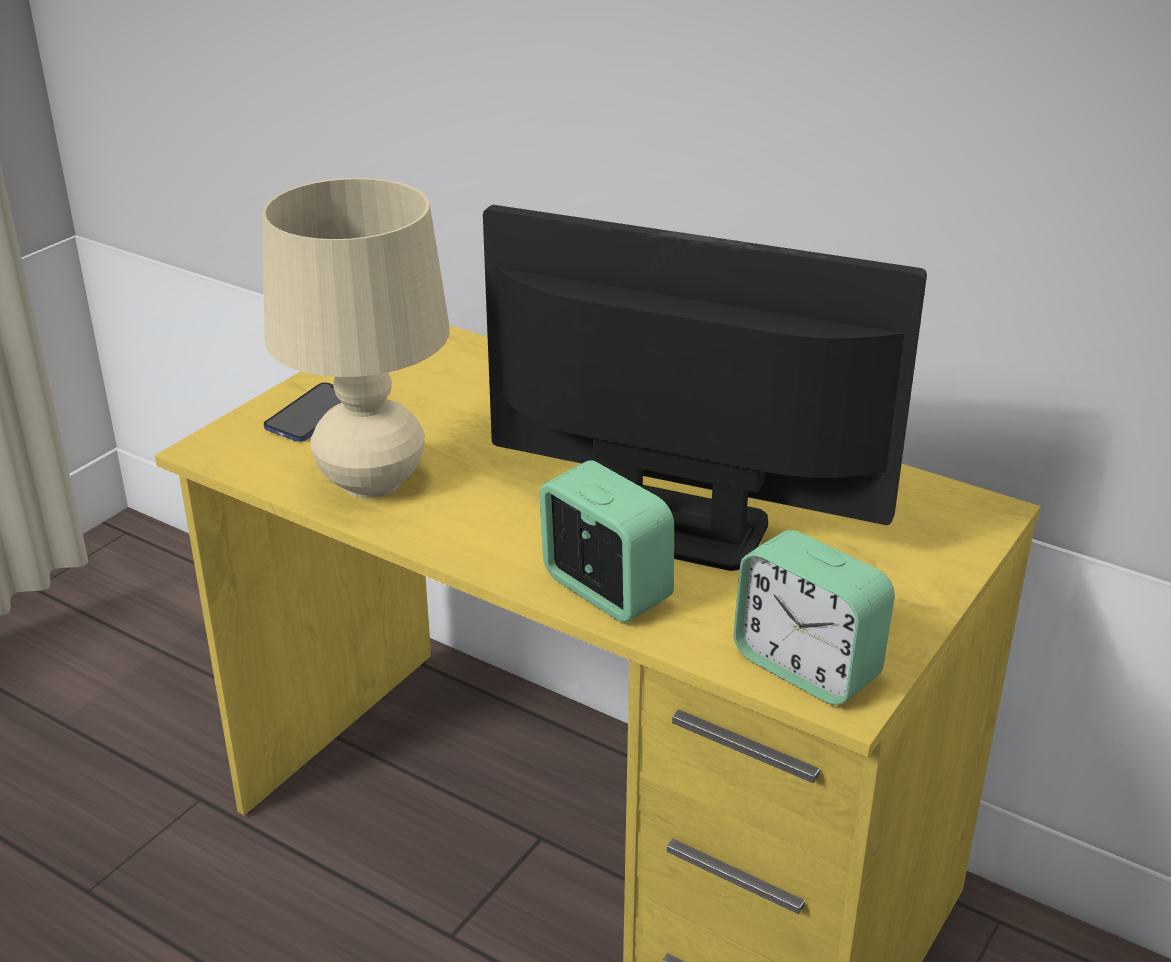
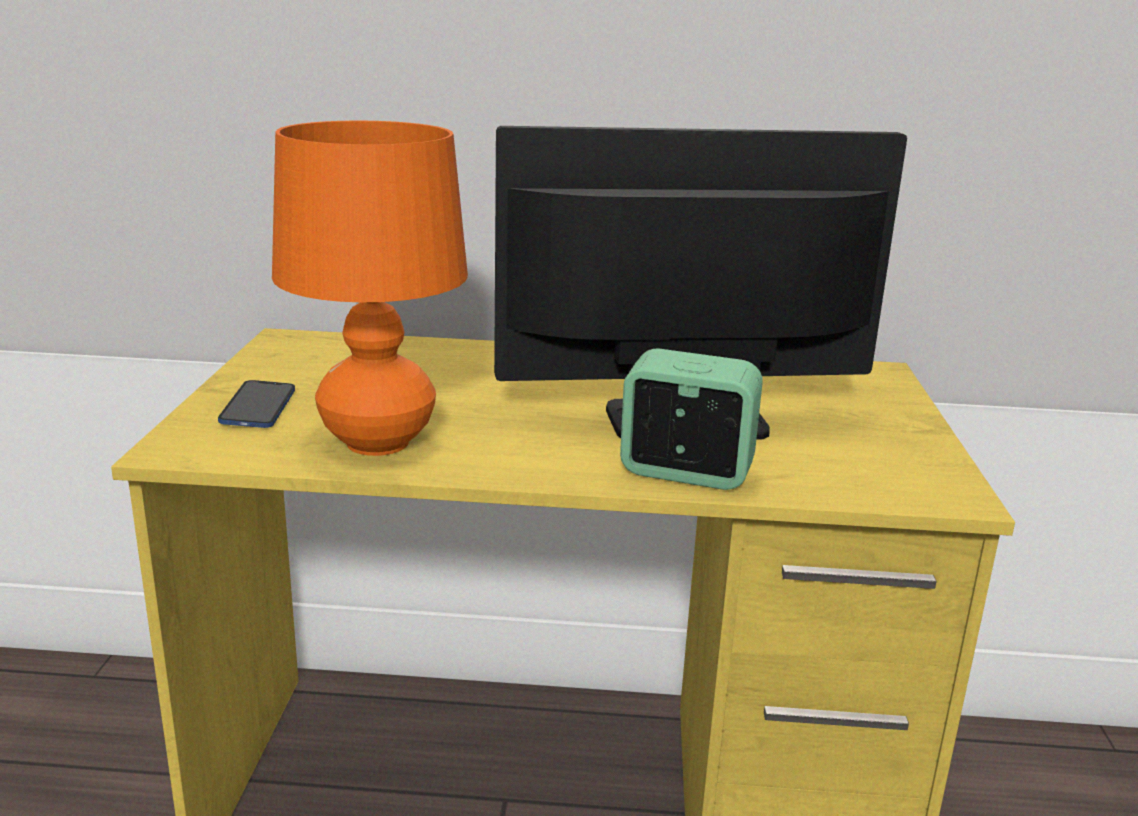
camera: 30 degrees left, 10 degrees down
(371, 482) = (378, 443): beige table lamp -> orange table lamp
(806, 667) = (903, 485): alarm clock -> none

